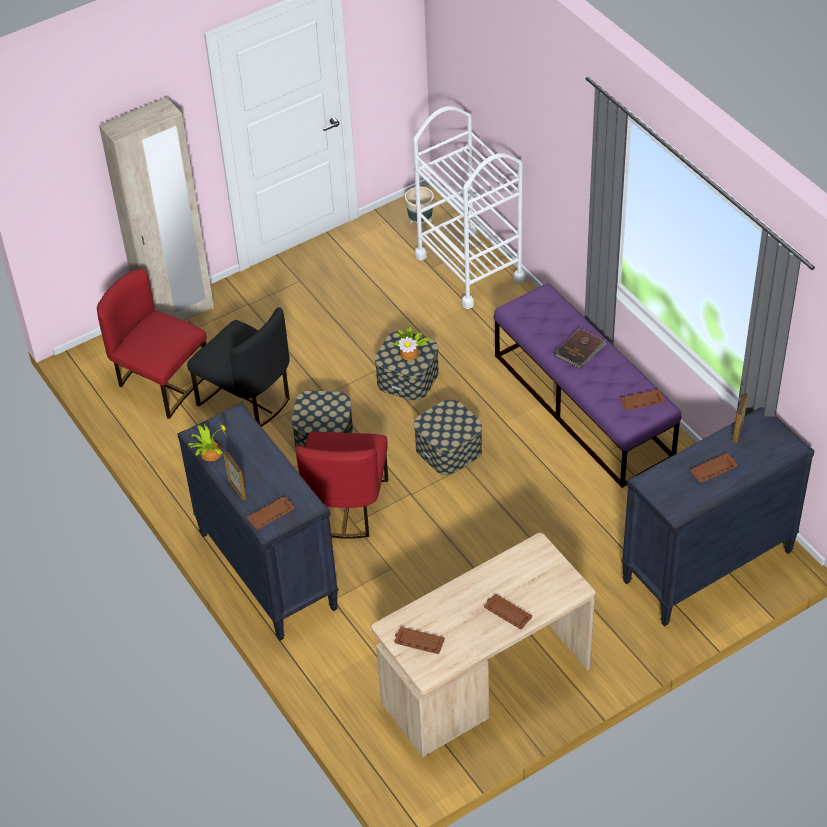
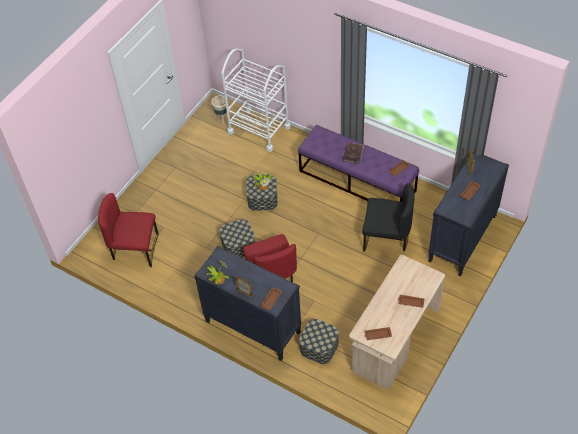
camera: 25 degrees left, 5 degrees up
(177, 314) = (120, 209): beige wardrobe -> none
(247, 399) = (186, 241): black chair -> black chair (386, 237)
(448, 449) = (305, 228): storage box -> storage box (319, 347)

